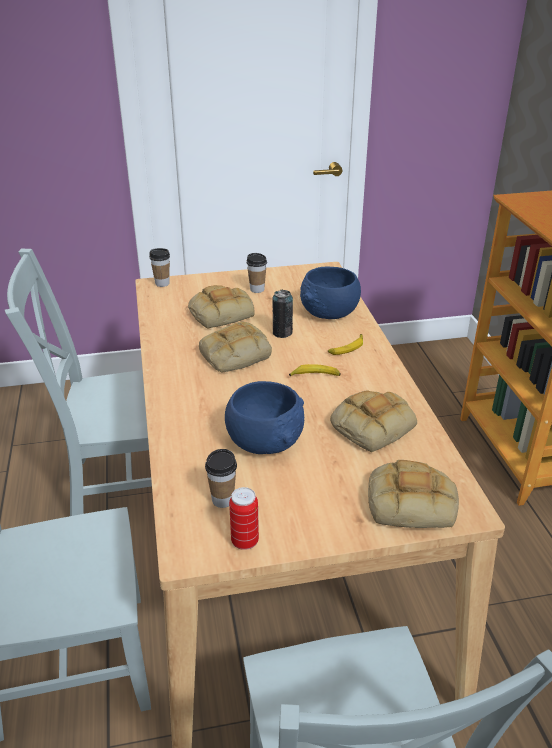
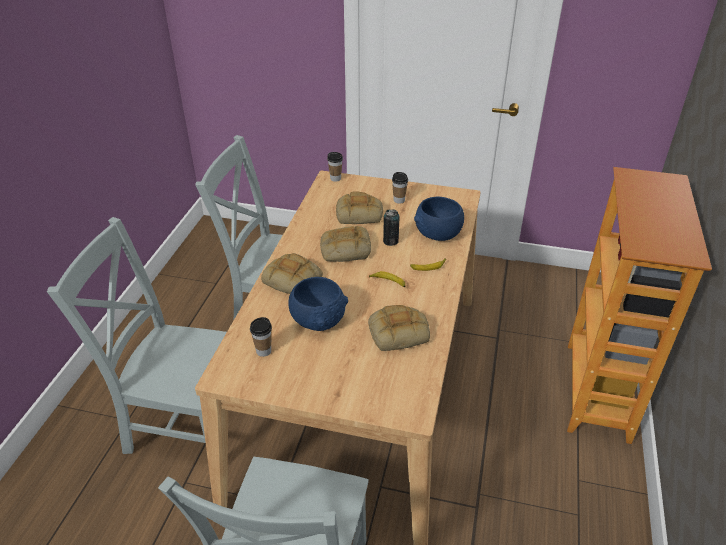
camera: 25 degrees right, 5 degrees up
(245, 541) = (257, 382): can -> none
(412, 502) = (382, 395): bread -> bread (294, 279)

